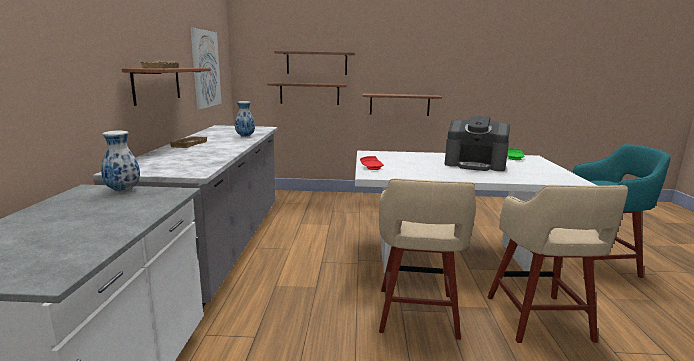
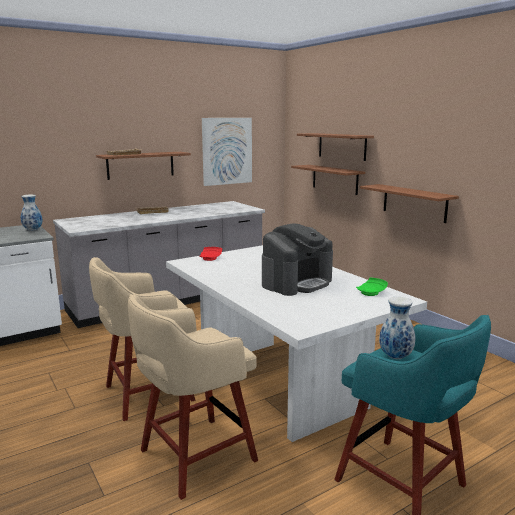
camera: 55 degrees right, 0 degrees up
(245, 136) = (204, 213): vase -> vase (395, 357)
(475, 164) = (296, 283): coffee machine -> coffee machine turned 120 degrees counterclockwise

